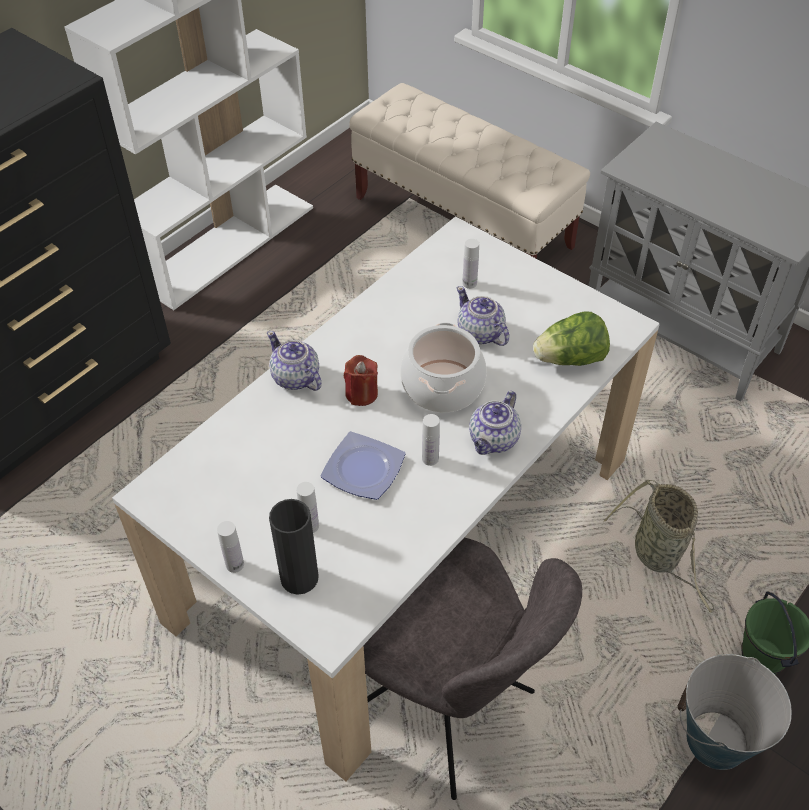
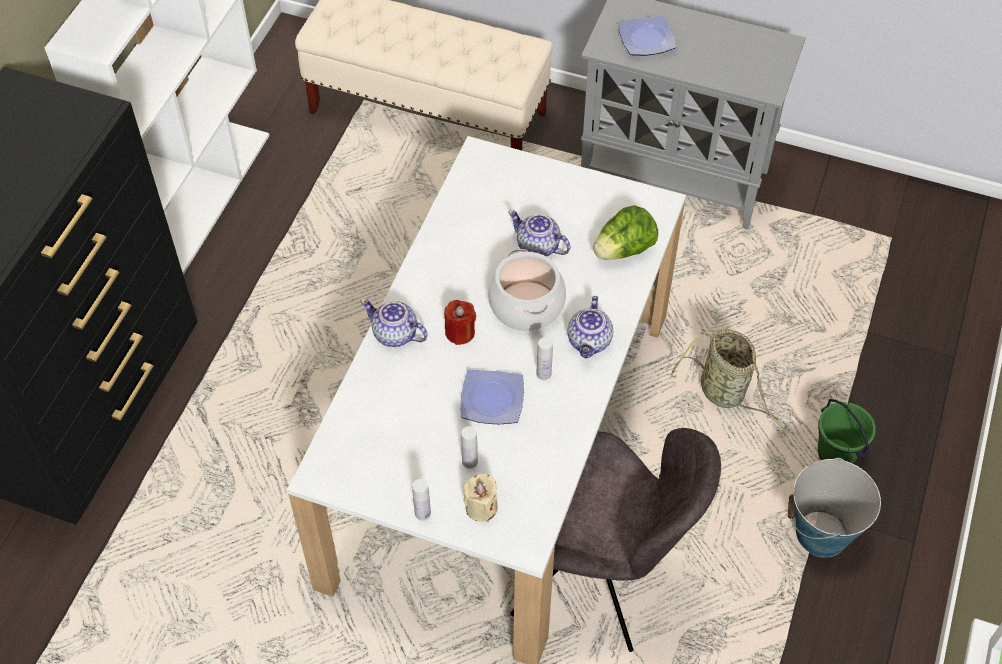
camera: 20 degrees left, 5 degrees up
(299, 578) = (481, 507): black vase -> beige candle
(469, 283) = (509, 200): white bottle -> none
(673, 171) = (645, 40): none -> plate

